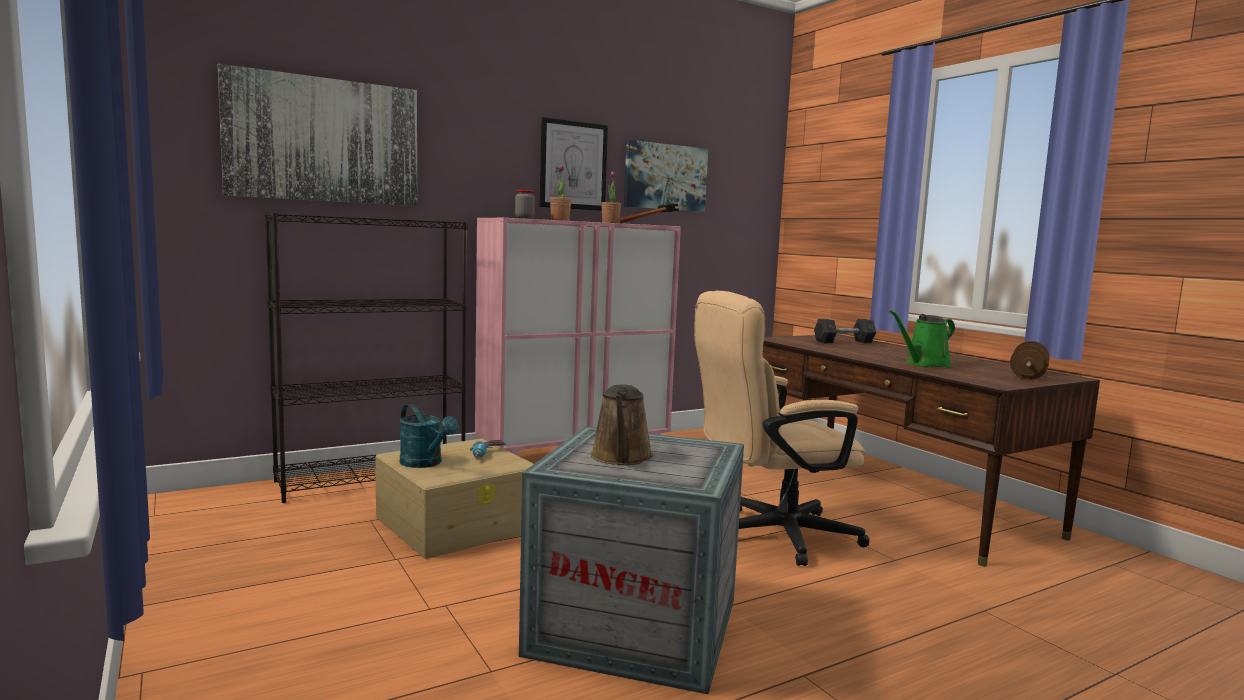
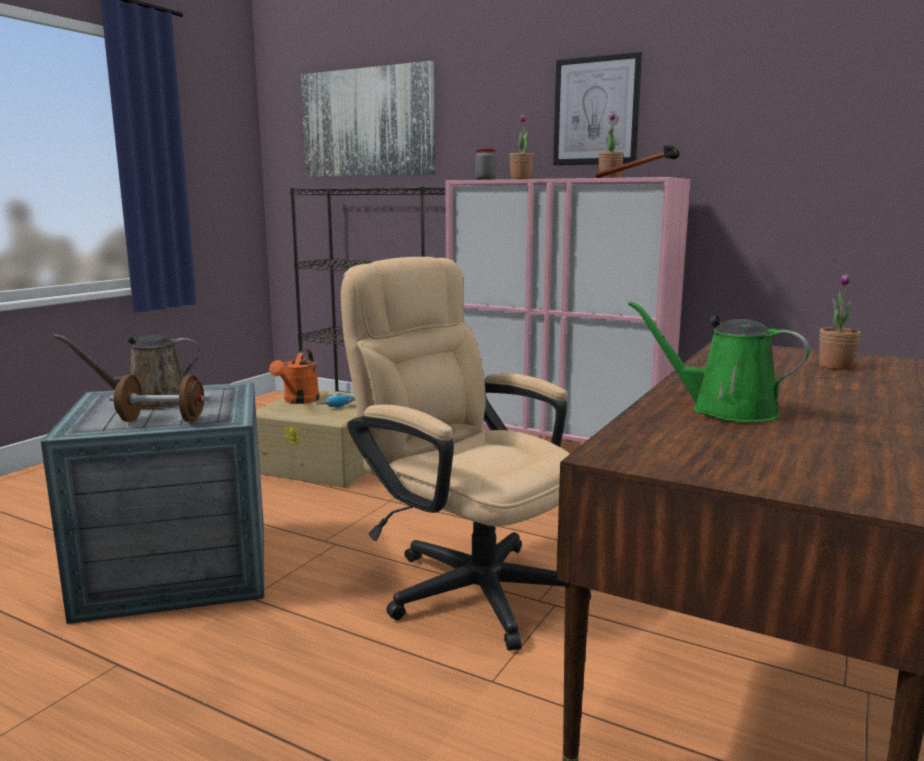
camera: 60 degrees right, 5 degrees up
(425, 463) = (298, 401): turquoise watering can -> orange watering can
(665, 177) = (735, 107): picture -> none
(844, 341) = (835, 366): grey dumbbell -> potted plant
(1028, 376) = (801, 471): brown dumbbell -> brown dumbbell (162, 420)

